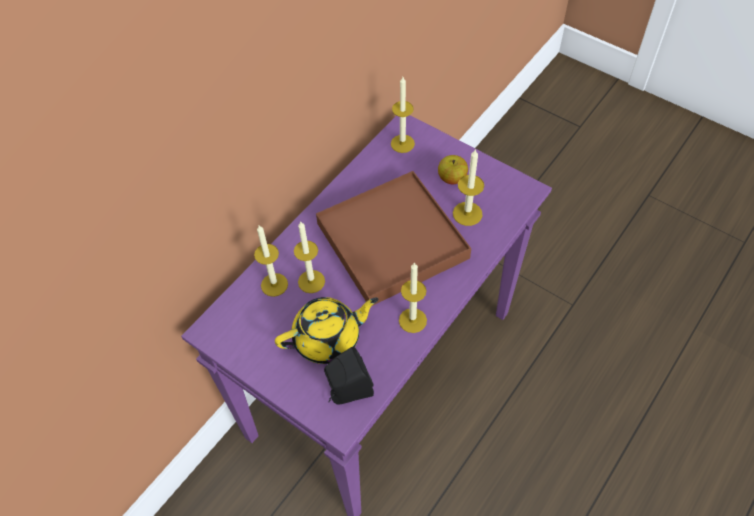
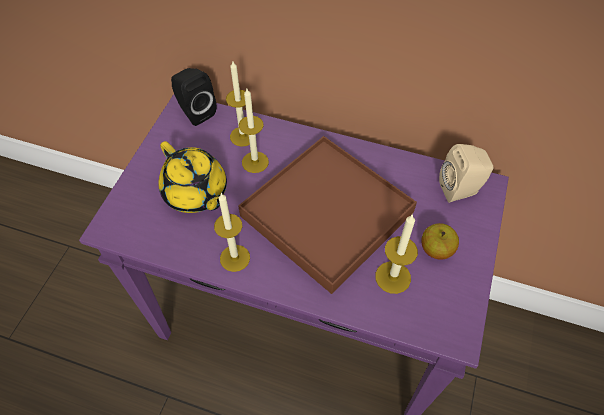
camera: 70 degrees right, 0 degrees up
(348, 392) = (142, 224): black speaker -> black speaker (195, 112)
(402, 143) = (461, 190): candle -> beige speaker

